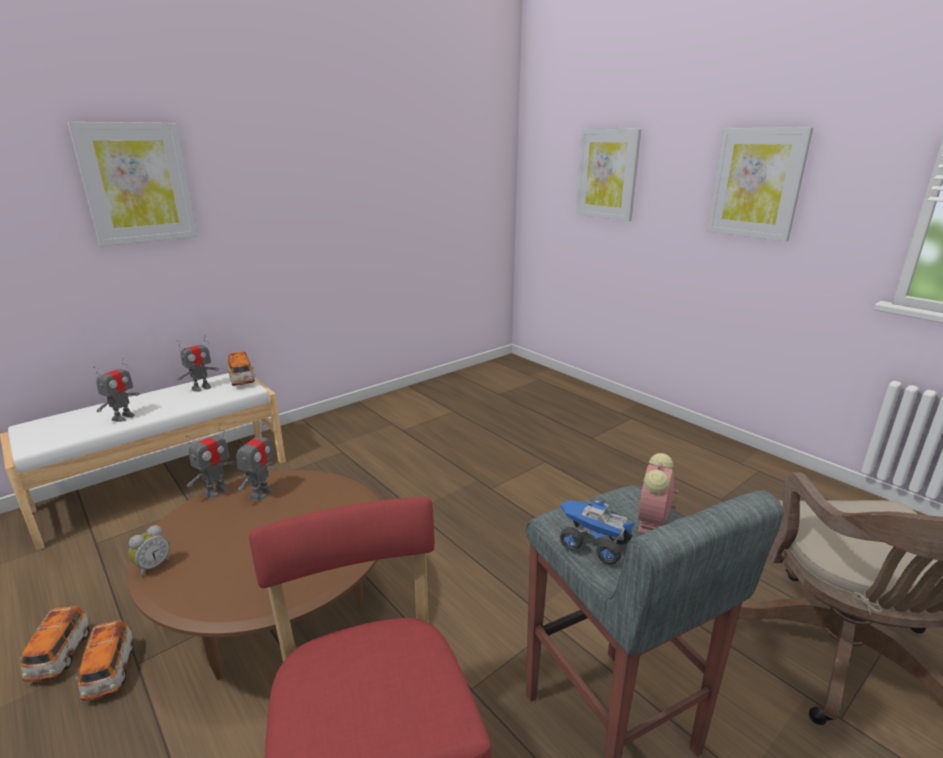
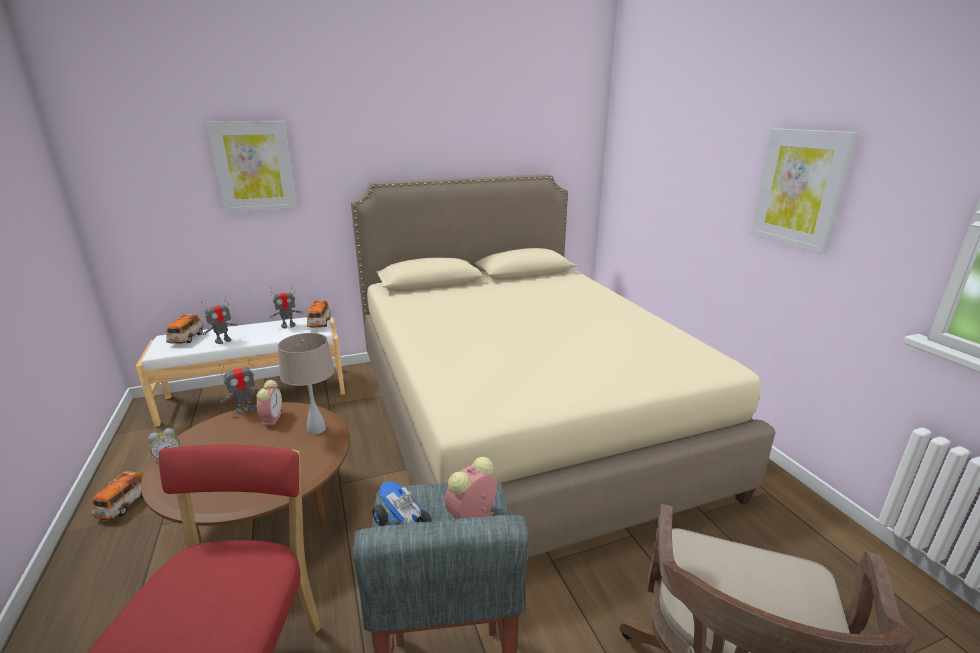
camera: 20 degrees right, 0 degrees up
(110, 672) = (143, 525): toy car -> toy car (187, 339)
(261, 493) = (272, 418): toy robot -> alarm clock
(329, 494) = (316, 429): none -> beige table lamp
(501, 450) = (519, 418): none -> beige bed
(607, 174) = (672, 168): picture -> none

